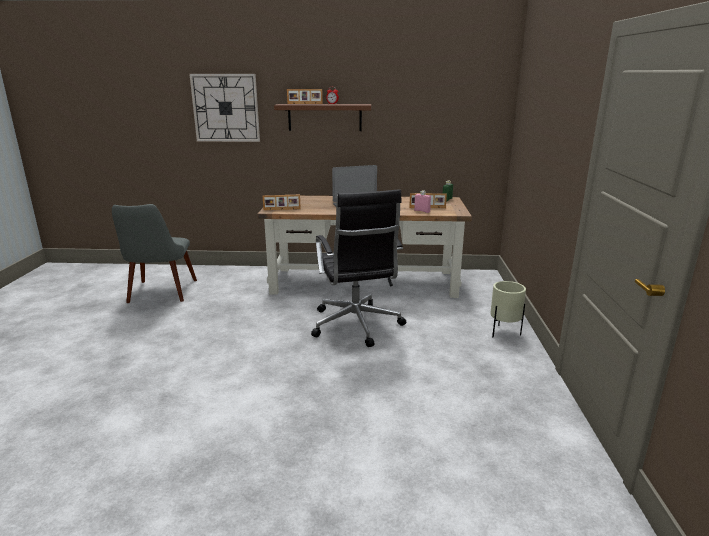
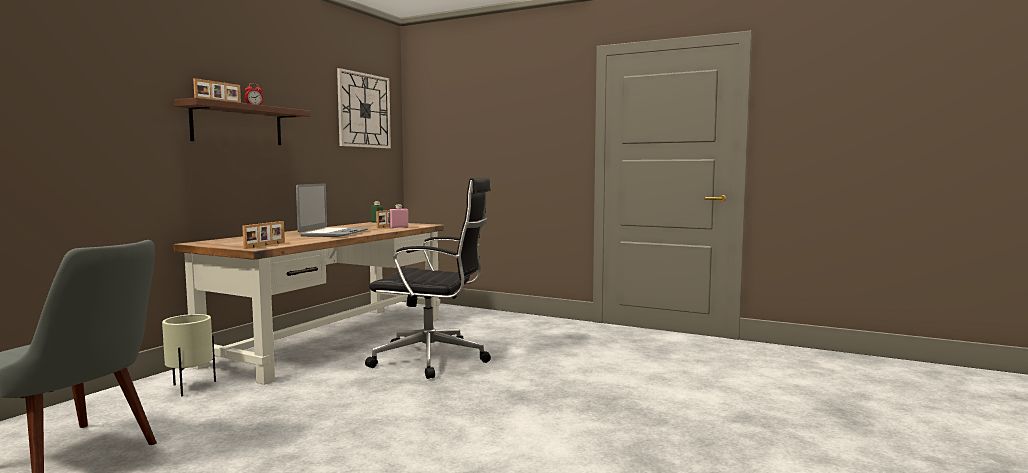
camera: 65 degrees left, 15 degrees down
(225, 108) = (83, 97): wall clock -> wall clock (364, 110)
(503, 332) = (523, 321): beige planter -> beige planter (190, 388)

